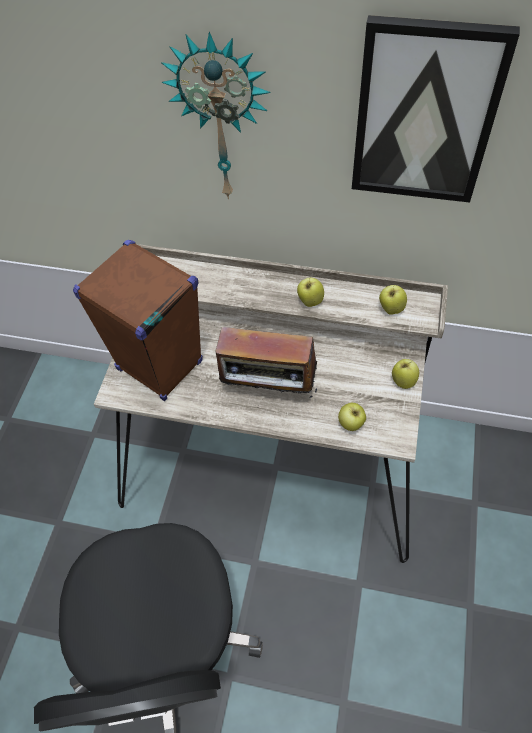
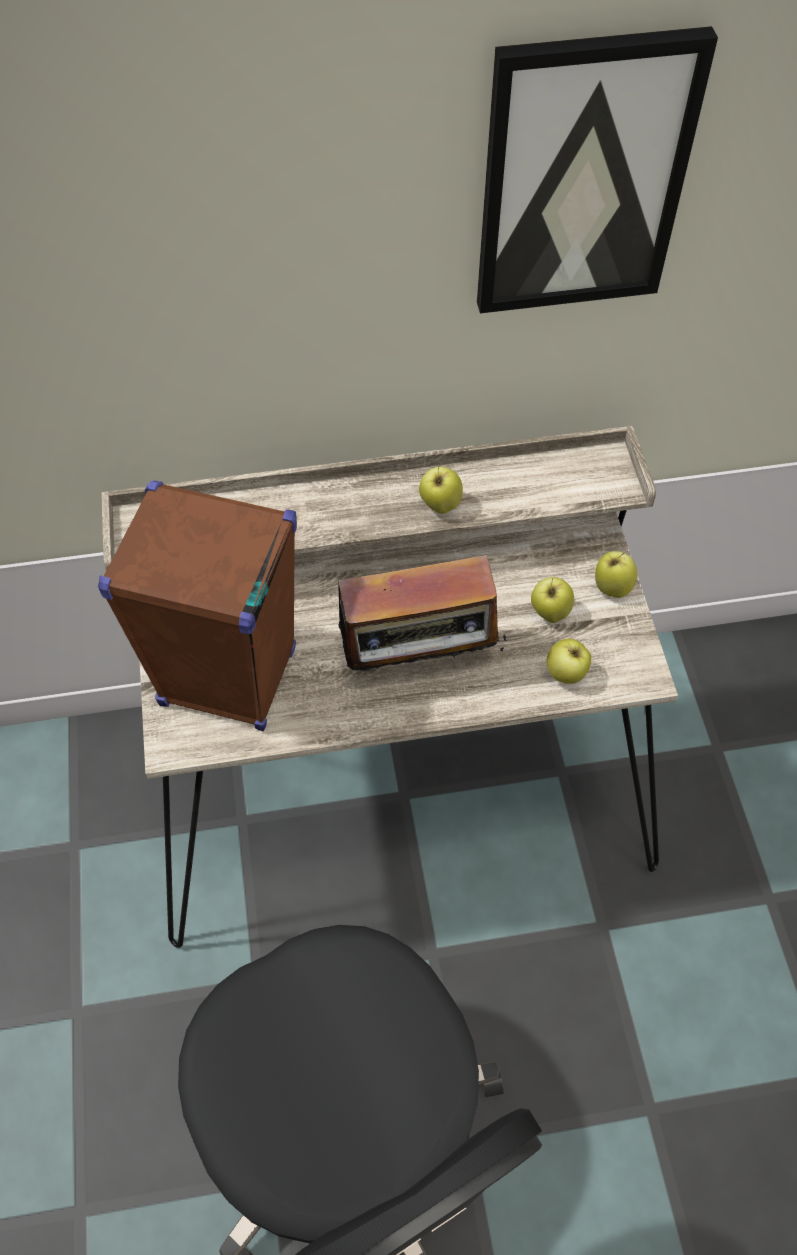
camera: 25 degrees left, 0 degrees up
(221, 120) = (263, 251): wall clock -> none
(391, 309) = (564, 483): apple -> apple (549, 613)

